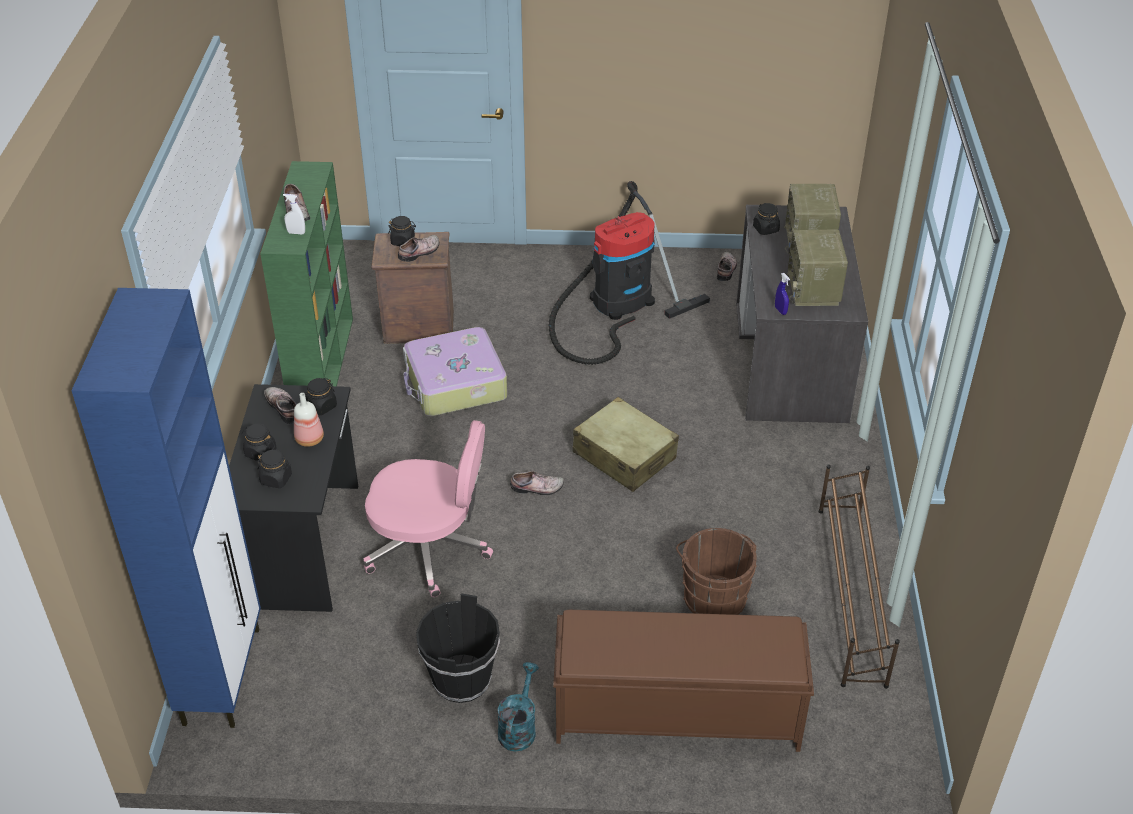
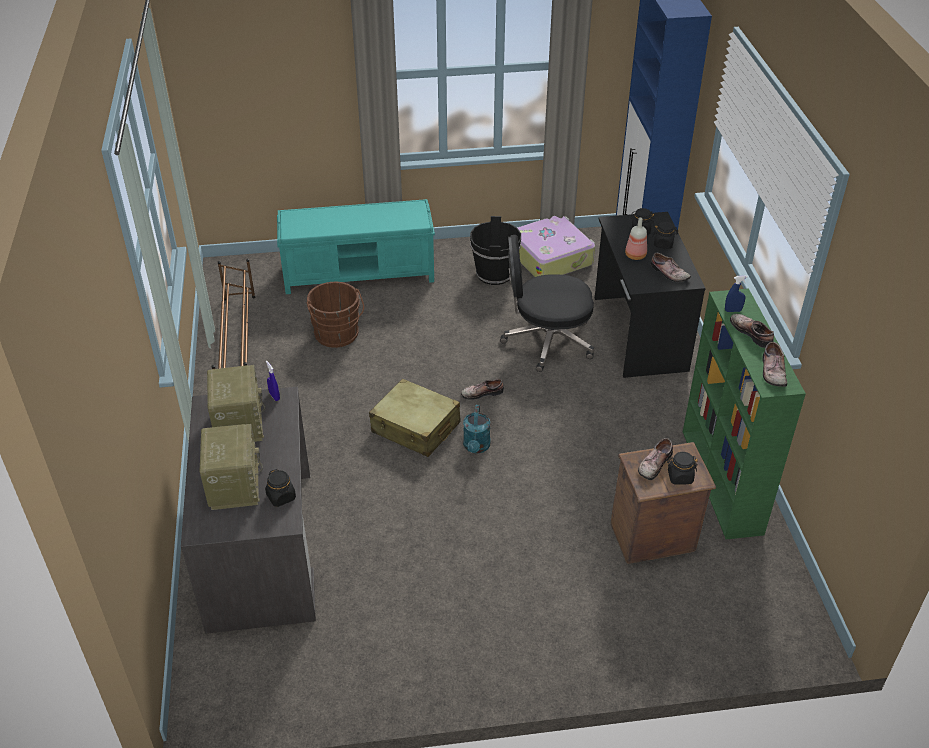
camera: 170 degrees right, 0 degrees up
(296, 233) = (733, 310): white spray bottle -> blue spray bottle
(321, 407) = (642, 277): black jar -> none
(430, 549) = (546, 341): pink office chair -> black office chair
(454, 384) = (587, 477): suitcase -> suitcase (551, 257)
(518, 727) = (452, 257): turquoise watering can -> turquoise watering can (476, 447)
(617, 304) = (451, 600): vacuum cleaner -> none
(675, 713) = (360, 273): brown bench -> turquoise bench
(727, 270) = (326, 677): shoe -> shoe (772, 371)

